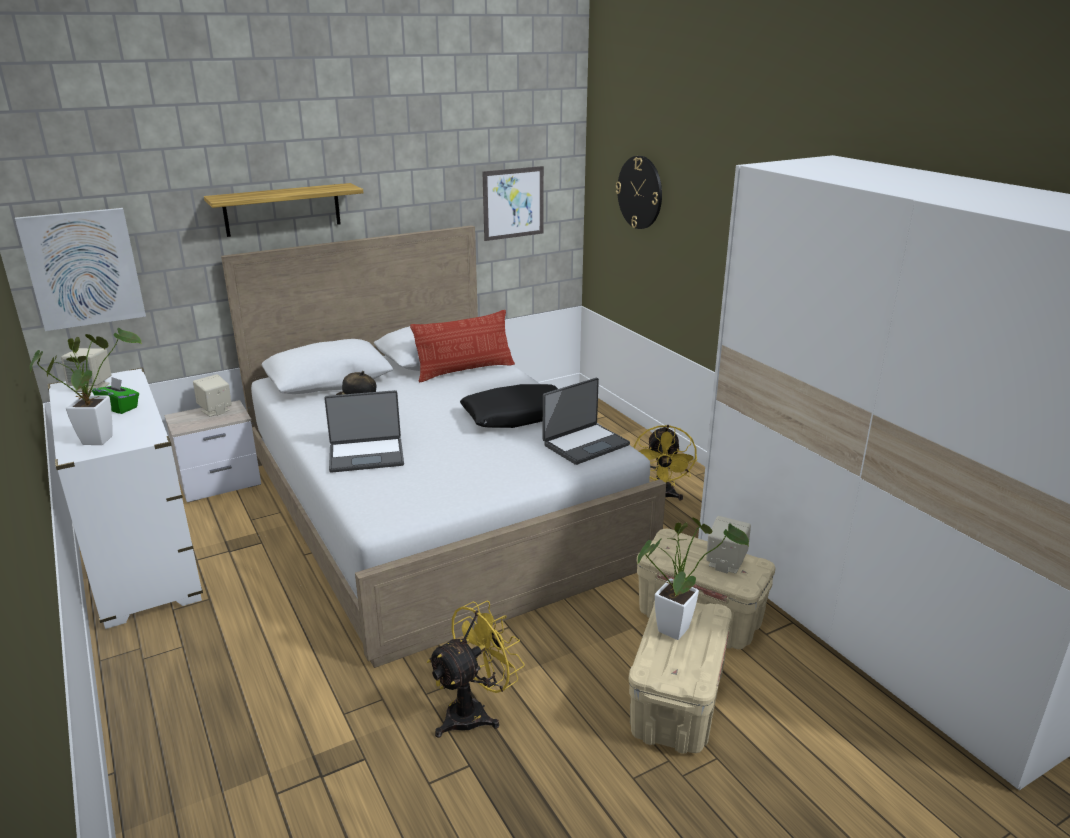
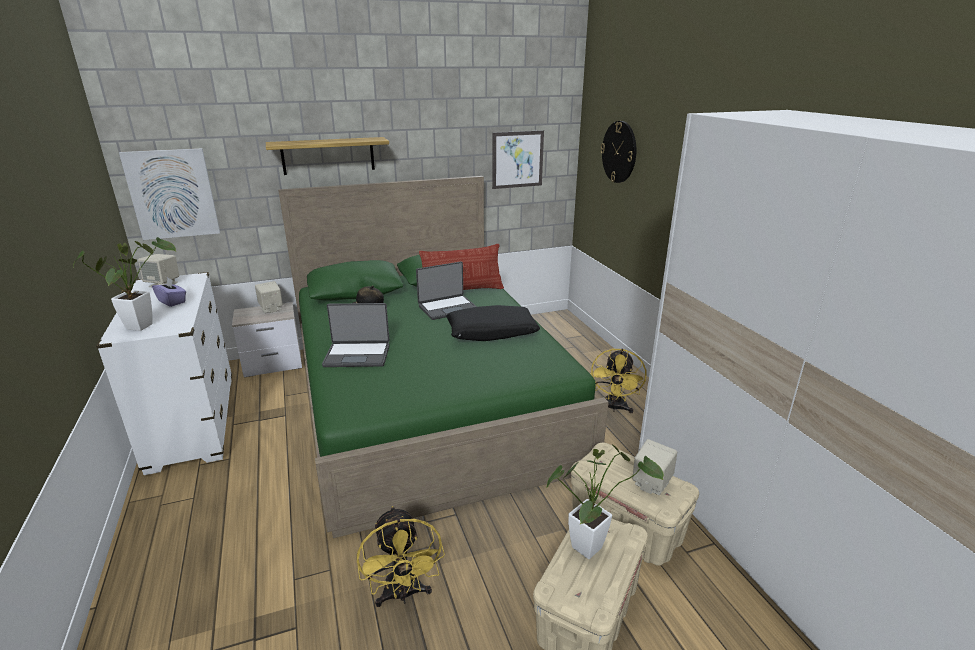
camera: 10 degrees right, 0 degrees up
(119, 407) = (172, 301): green tissue box -> purple tissue box
(438, 508) = (428, 400): white bed -> green bed
(474, 712) = (403, 595): yellow fan -> yellow fan turned 105 degrees clockwise
(585, 444) = (541, 361): laptop -> laptop (447, 308)

